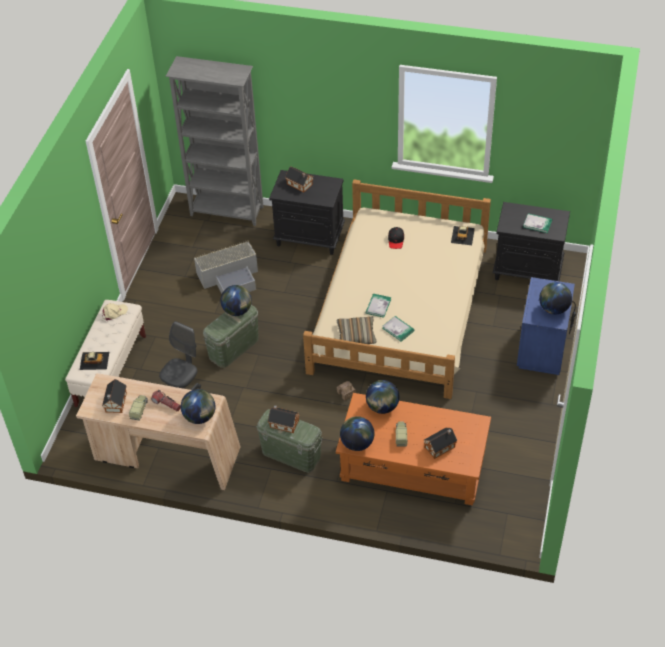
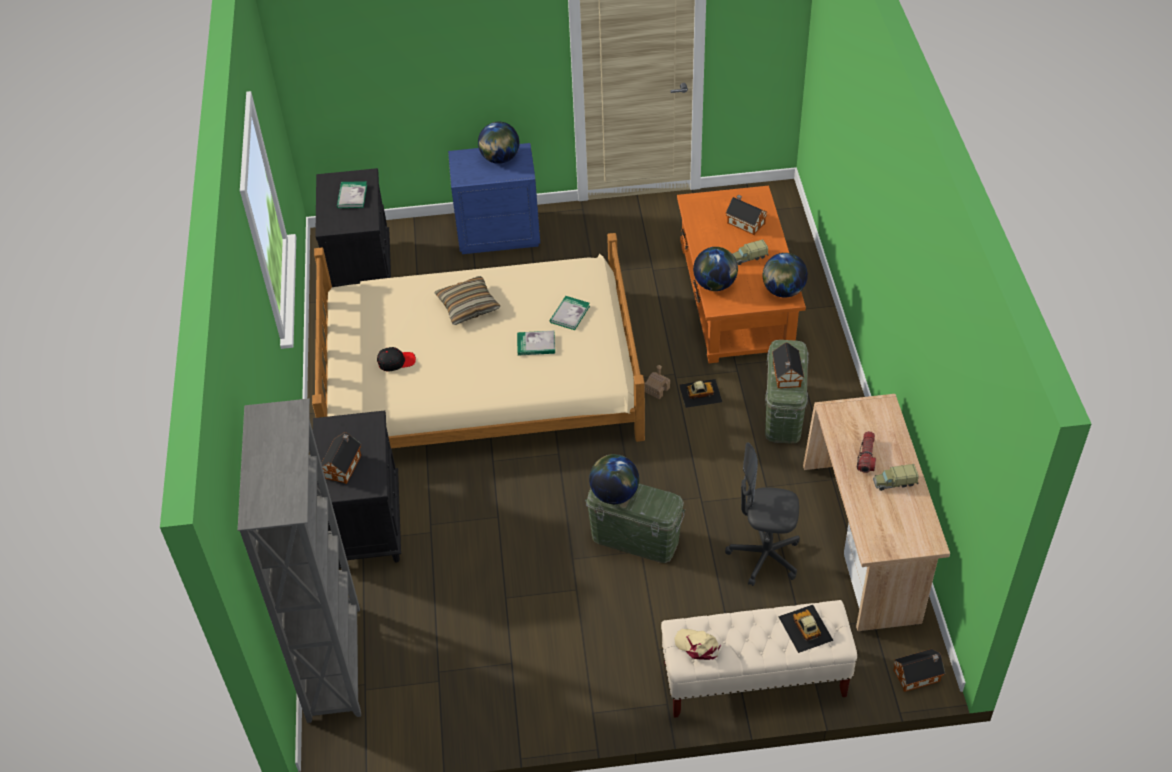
camera: 110 degrees left, 0 degrees up
(115, 403) = (901, 515): toy house -> toy house (918, 675)
(200, 417) = (865, 413): globe -> none
(230, 277) = (490, 598): grey storage box -> none
(356, 335) = (599, 352): pillow -> pillow (468, 306)
(463, 235) = (362, 297): toy car -> toy car (700, 393)

